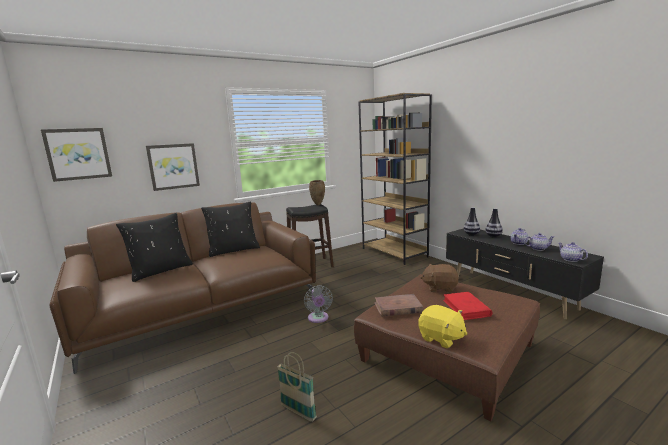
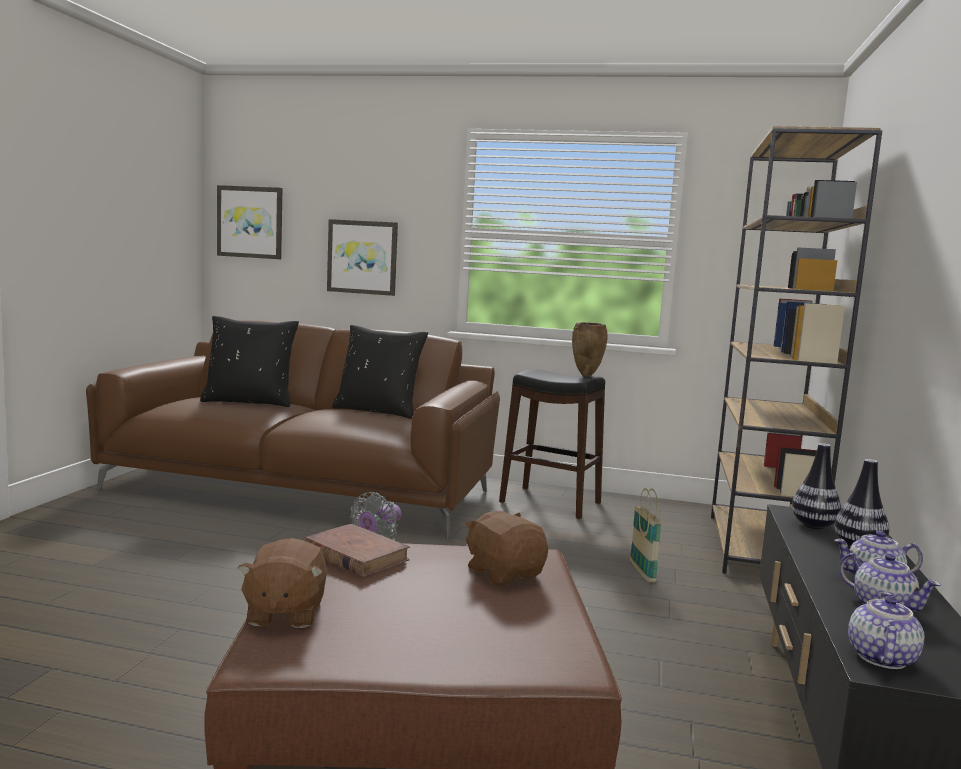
camera: 45 degrees right, 5 degrees down
(298, 412) = (118, 628): basket -> basket (642, 572)
(441, 338) = (284, 613): yellow plush toy -> brown plush toy
(466, 308) = (442, 612): red book -> none

